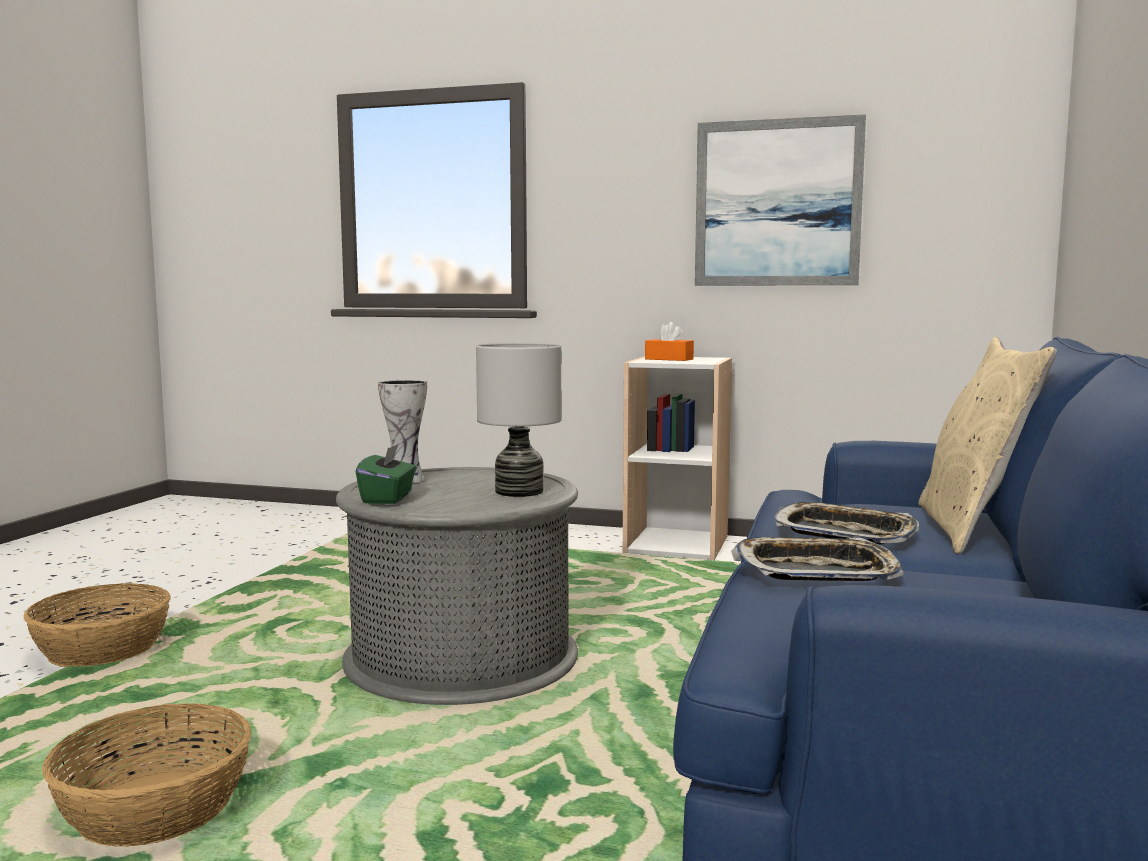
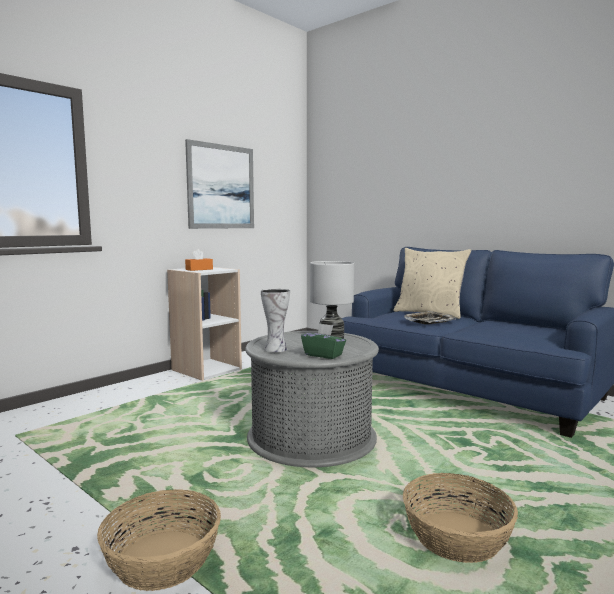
camera: 65 degrees left, 0 degrees up
(816, 571) = (476, 330): tray -> none

